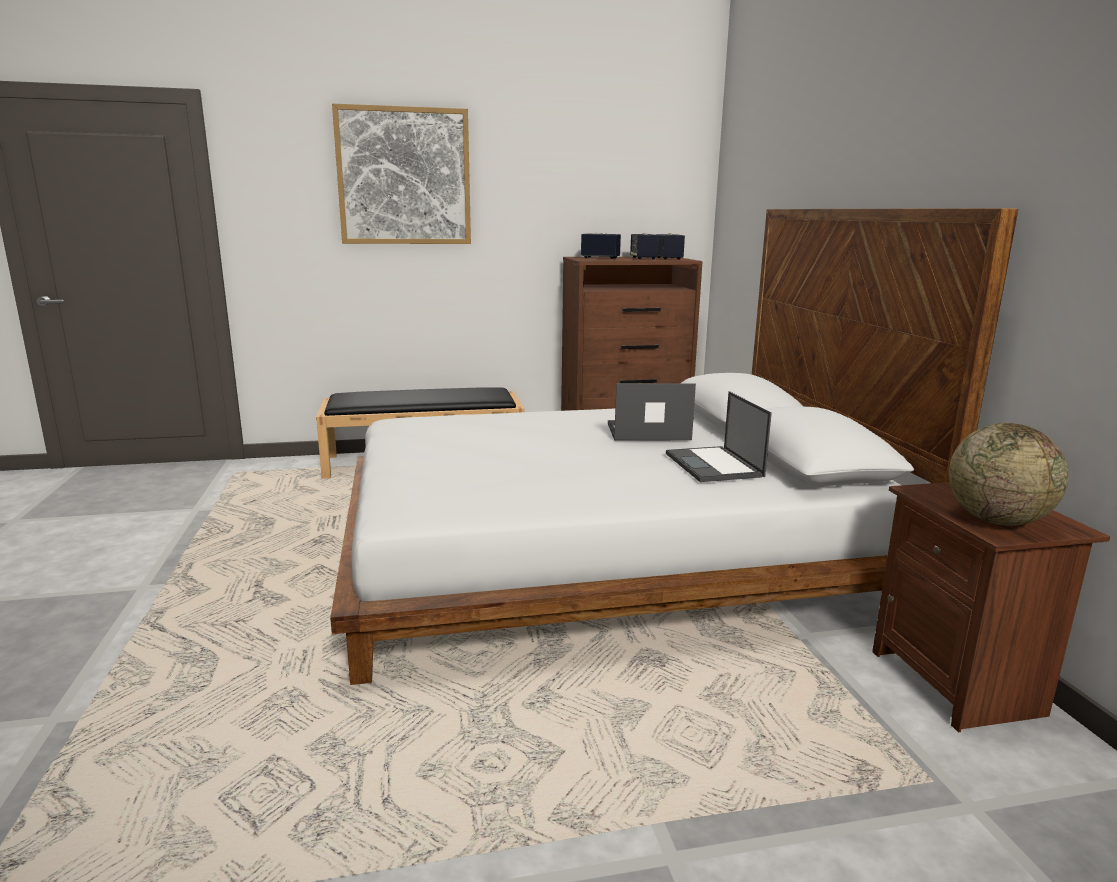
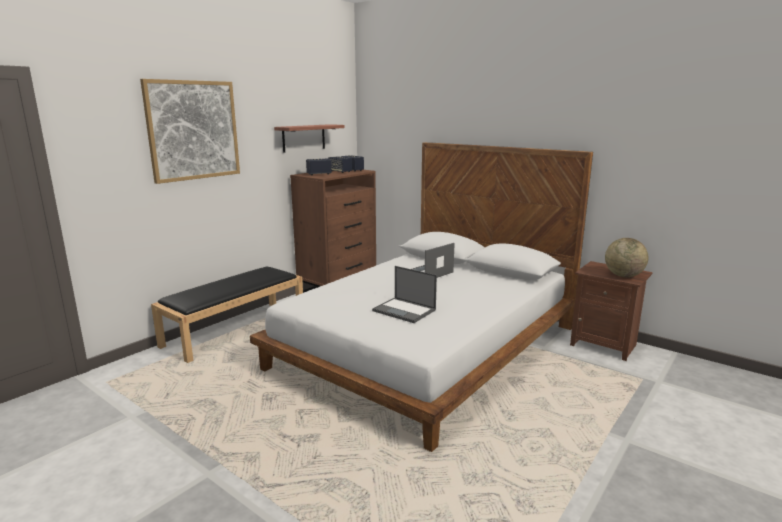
camera: 40 degrees left, 0 degrees up
(597, 201) = (303, 138): none -> shelf
(714, 465) = (486, 281): laptop -> laptop (405, 310)

